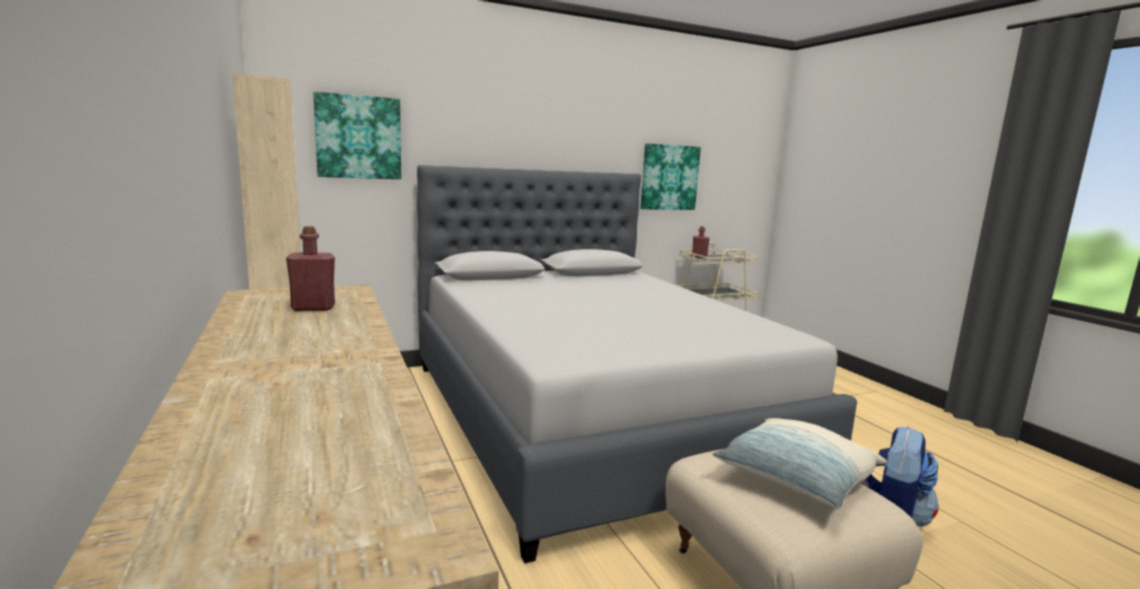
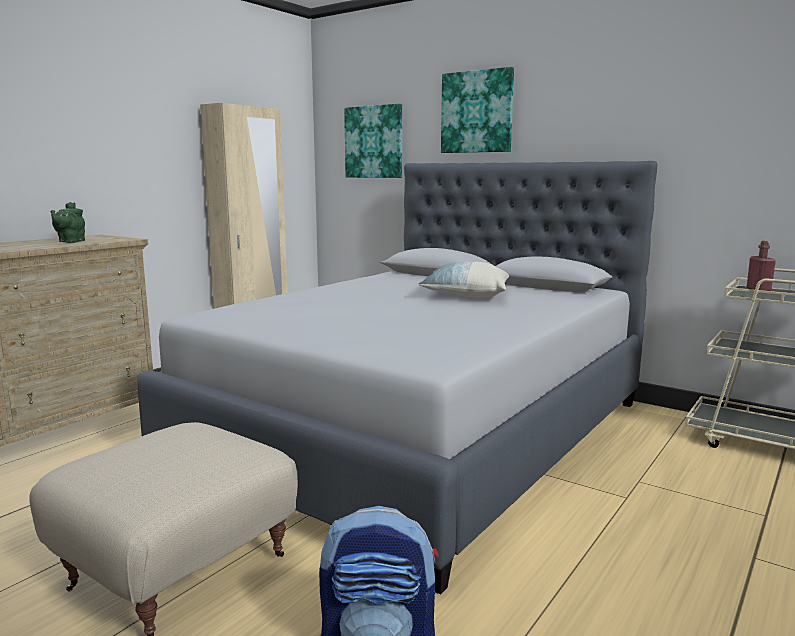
camera: 60 degrees right, 0 degrees up
(313, 308) = (70, 241): red bottle -> green teapot
(669, 177) = (727, 164): picture -> picture (477, 112)
(796, 480) = (163, 458): pillow -> pillow (465, 295)

